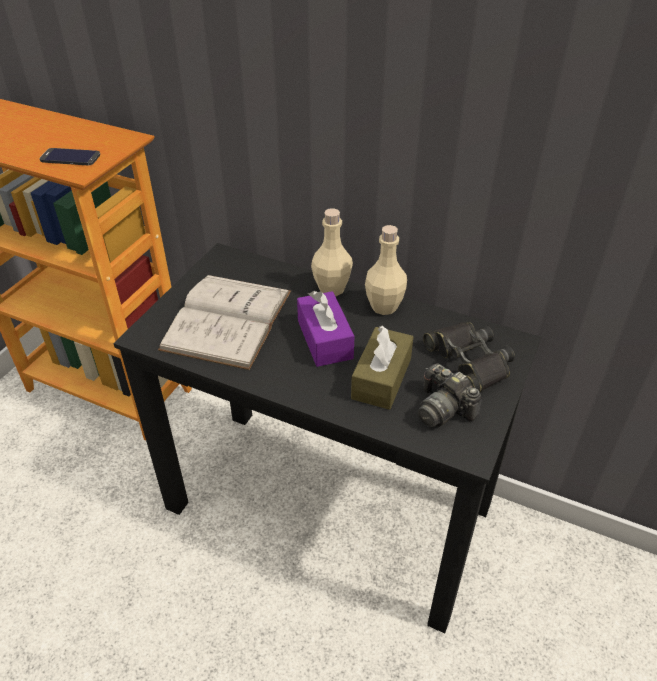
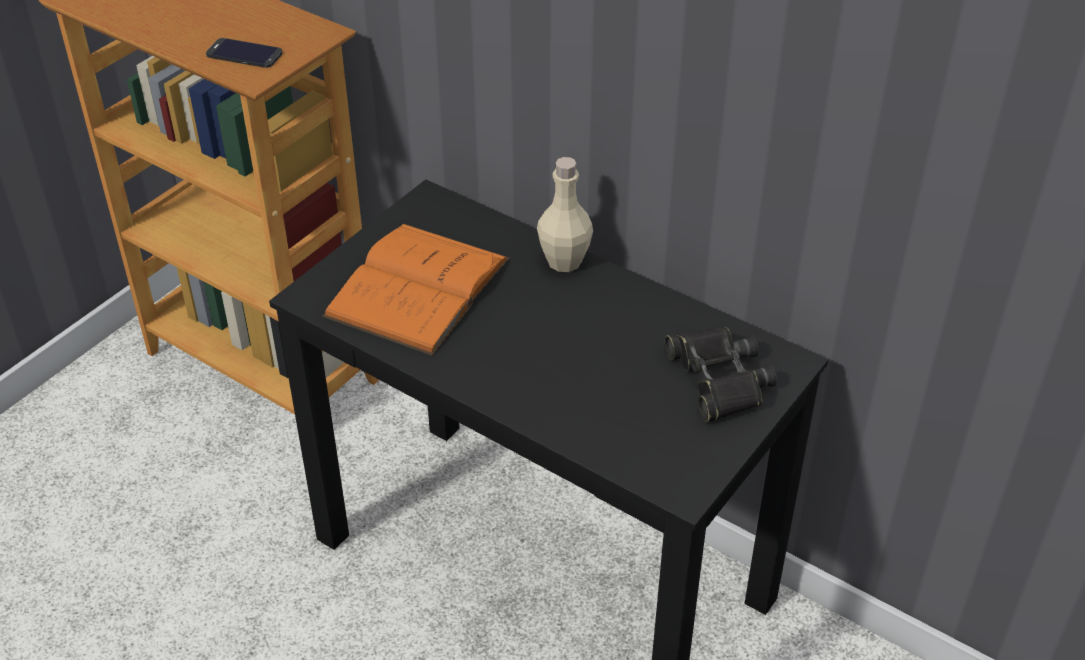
camera: 10 degrees right, 0 degrees up
(227, 319) = (418, 287): white book -> orange book
(325, 339) = (537, 328): purple tissue box -> none
(381, 378) = (597, 387): brown tissue box -> none
(384, 306) = (628, 293): beige bottle -> none
(443, 409) = (665, 434): camera -> none

